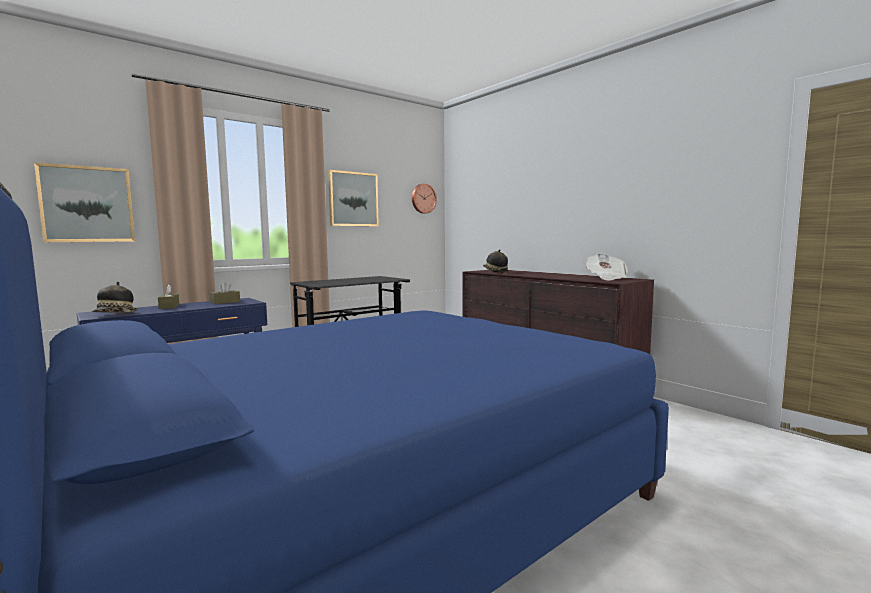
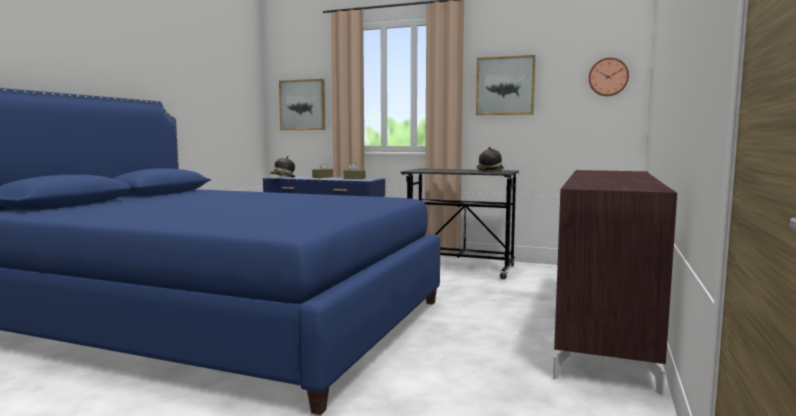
camera: 60 degrees right, 0 degrees up
(495, 272) = (597, 172): hat -> hat (490, 171)
(606, 278) = (624, 185): newspaper -> none

